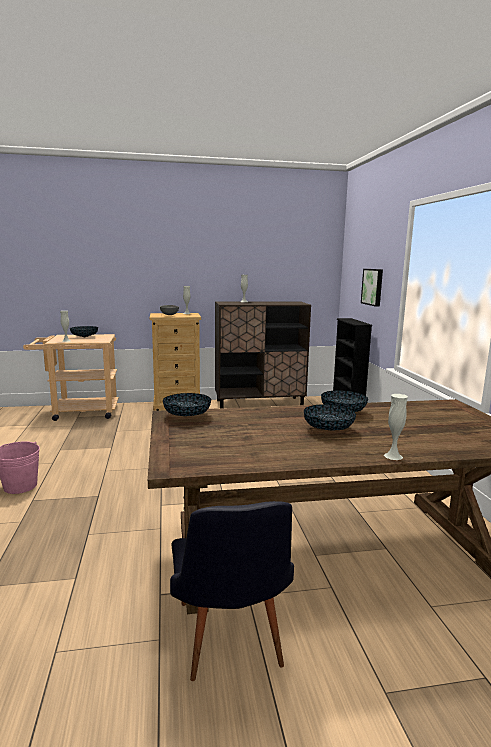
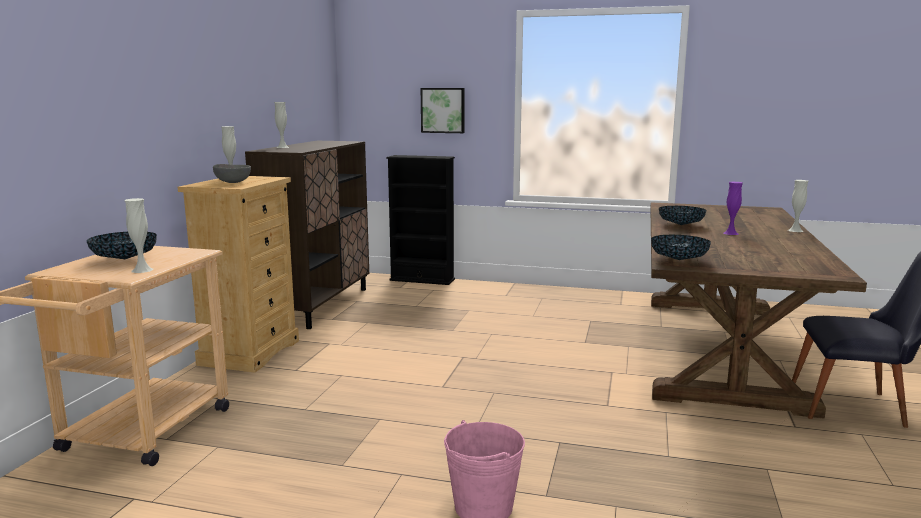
camera: 65 degrees left, 0 degrees up
(328, 429) = (730, 233): bowl -> purple vase

